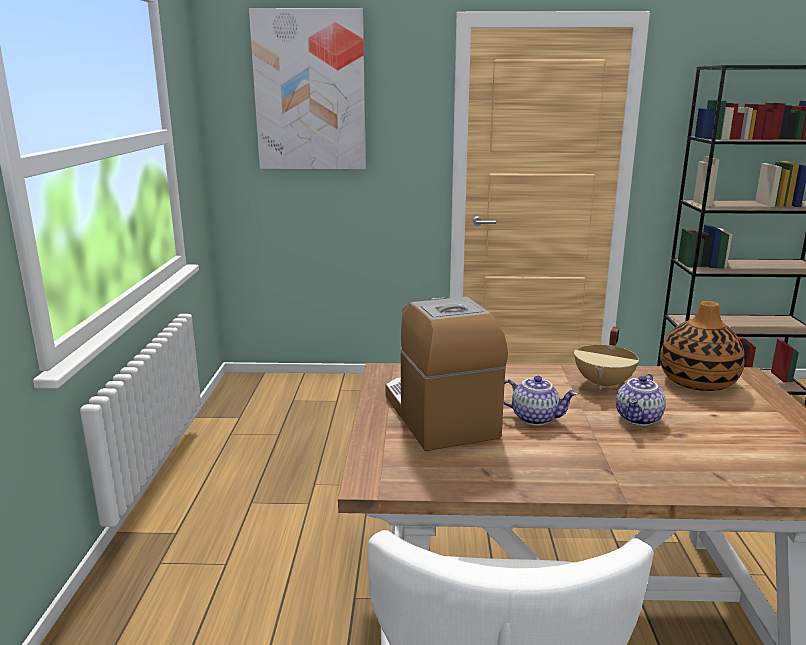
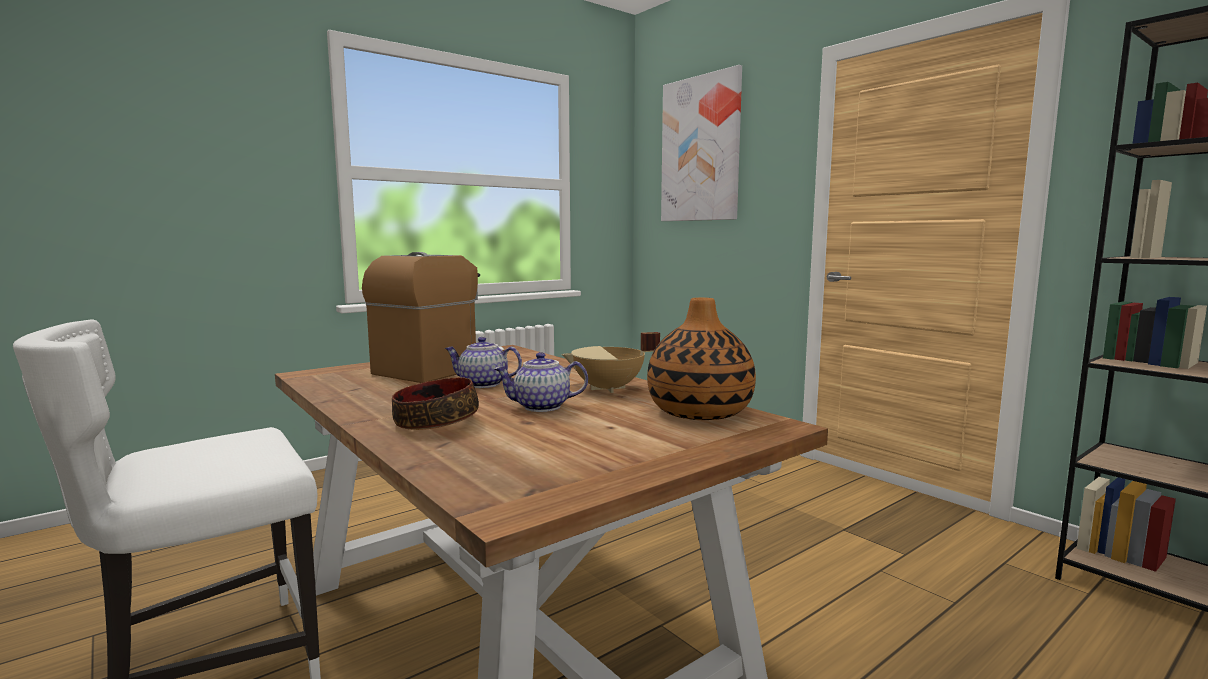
camera: 50 degrees right, 10 degrees down
(535, 418) = (482, 384): teapot -> teapot turned 120 degrees clockwise
(650, 464) = (435, 421): none -> bowl

